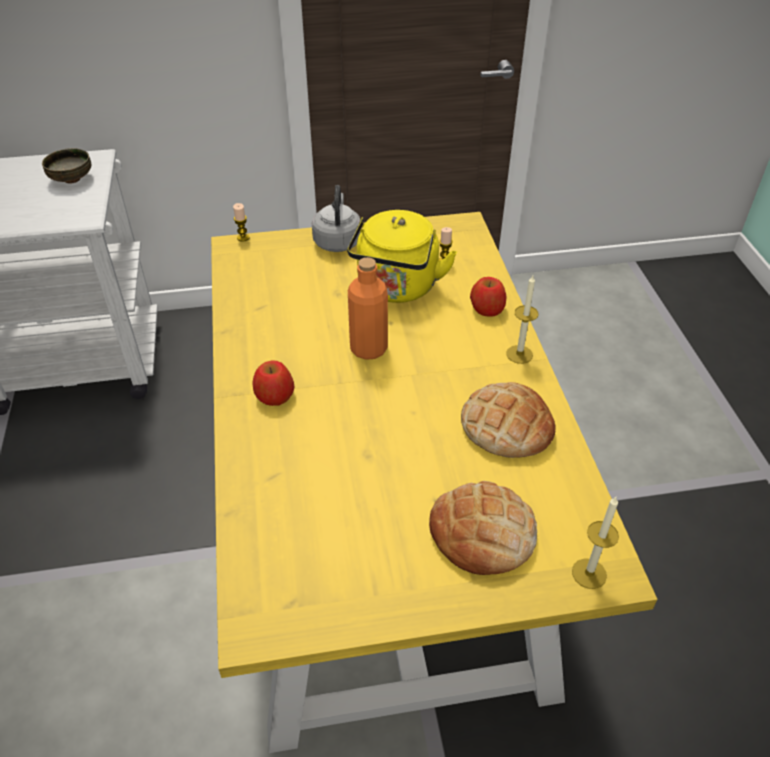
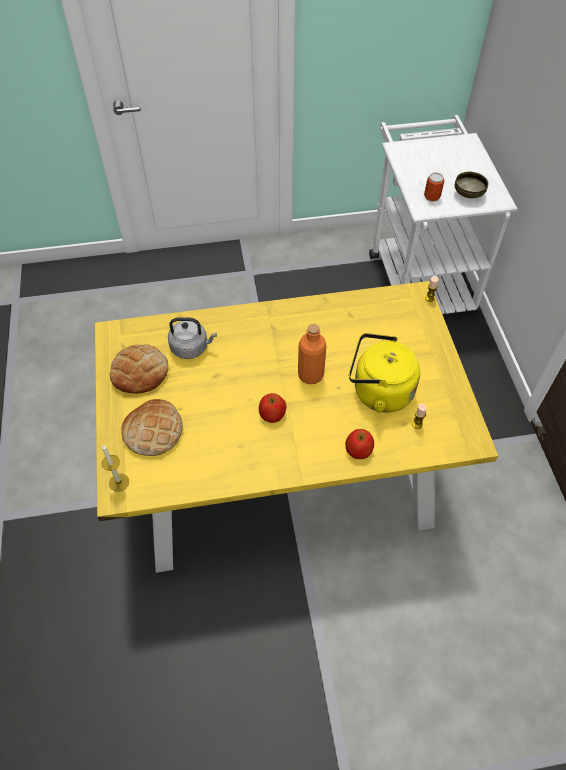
camera: 90 degrees right, 10 degrees up
(62, 208) = (432, 197): none -> can
(275, 395) = (267, 329): apple -> apple (272, 414)
(337, 241) = (434, 354): grey kettle -> grey kettle (191, 347)
(507, 426) = (236, 451): bread -> bread (140, 372)
(519, 354) = (307, 466): candle -> none

